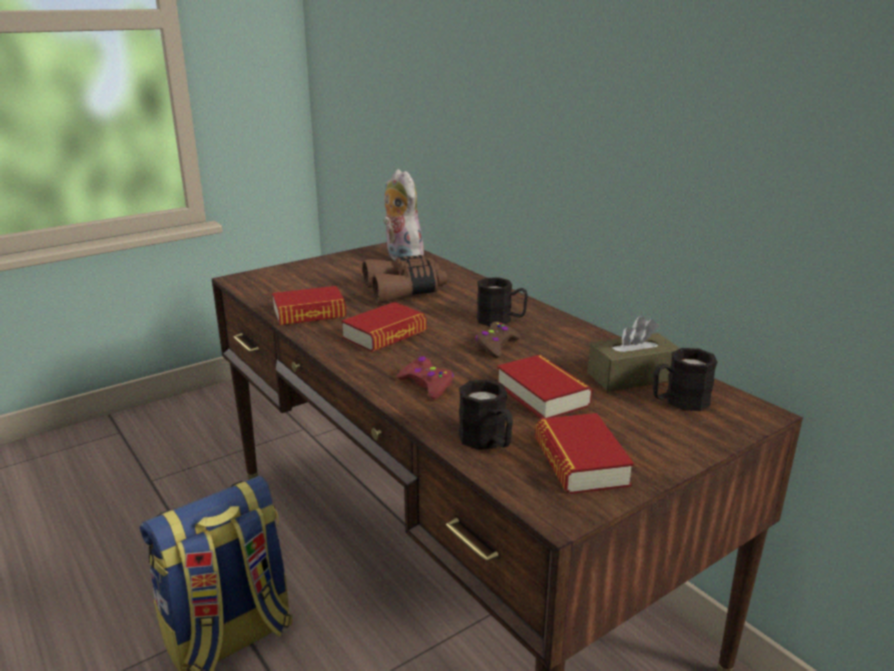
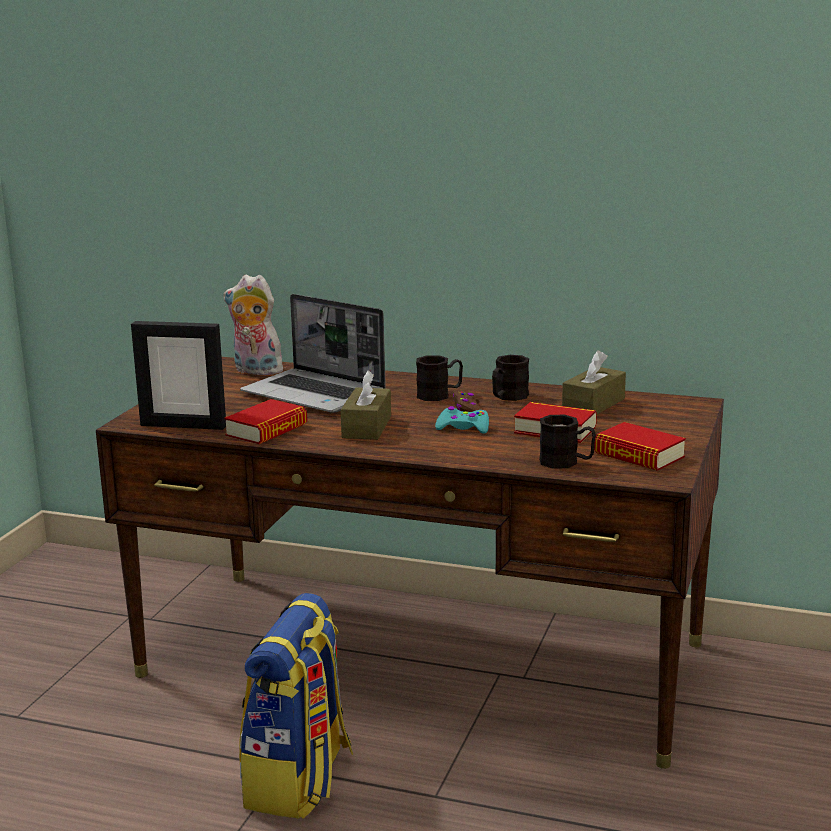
camera: 35 degrees left, 5 degrees down
(267, 291) = (184, 425): none -> picture frame
(385, 335) = (366, 427): book -> brown tissue box
(405, 290) = (315, 394): brown binoculars -> laptop
(427, 384) = (465, 446): red game controller -> none
(461, 362) = (463, 428): none -> turquoise game controller
(679, 401) = (644, 410): black mug -> black mug (507, 397)

